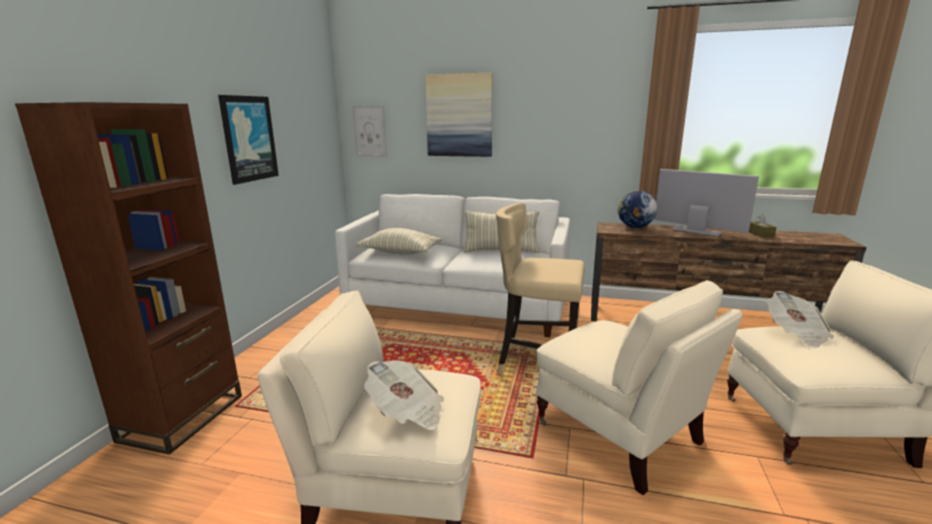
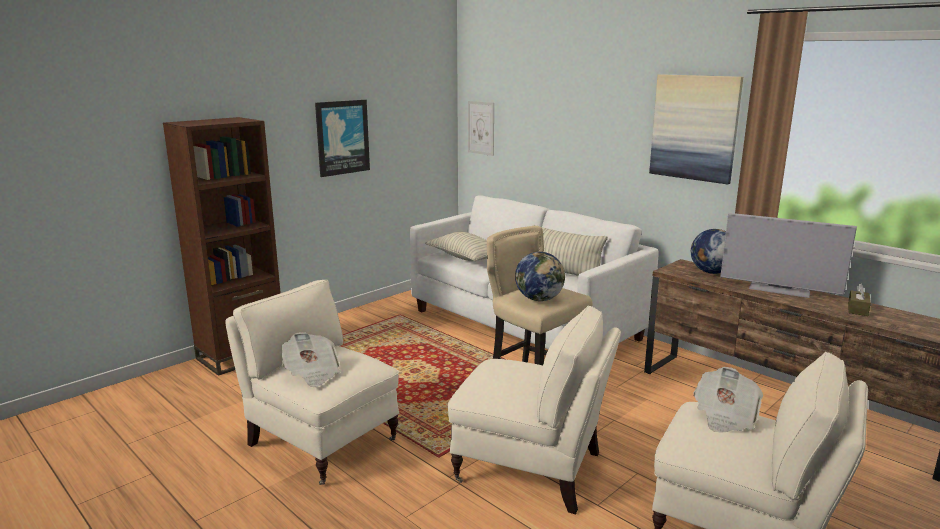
camera: 30 degrees right, 0 degrees up
(459, 115) = (559, 119): picture -> picture (694, 127)
(556, 270) = (539, 299): none -> globe
(620, 435) = (532, 468): beige armchair -> beige armchair turned 60 degrees counterclockwise
(696, 231) = (779, 290): television -> television turned 135 degrees clockwise

